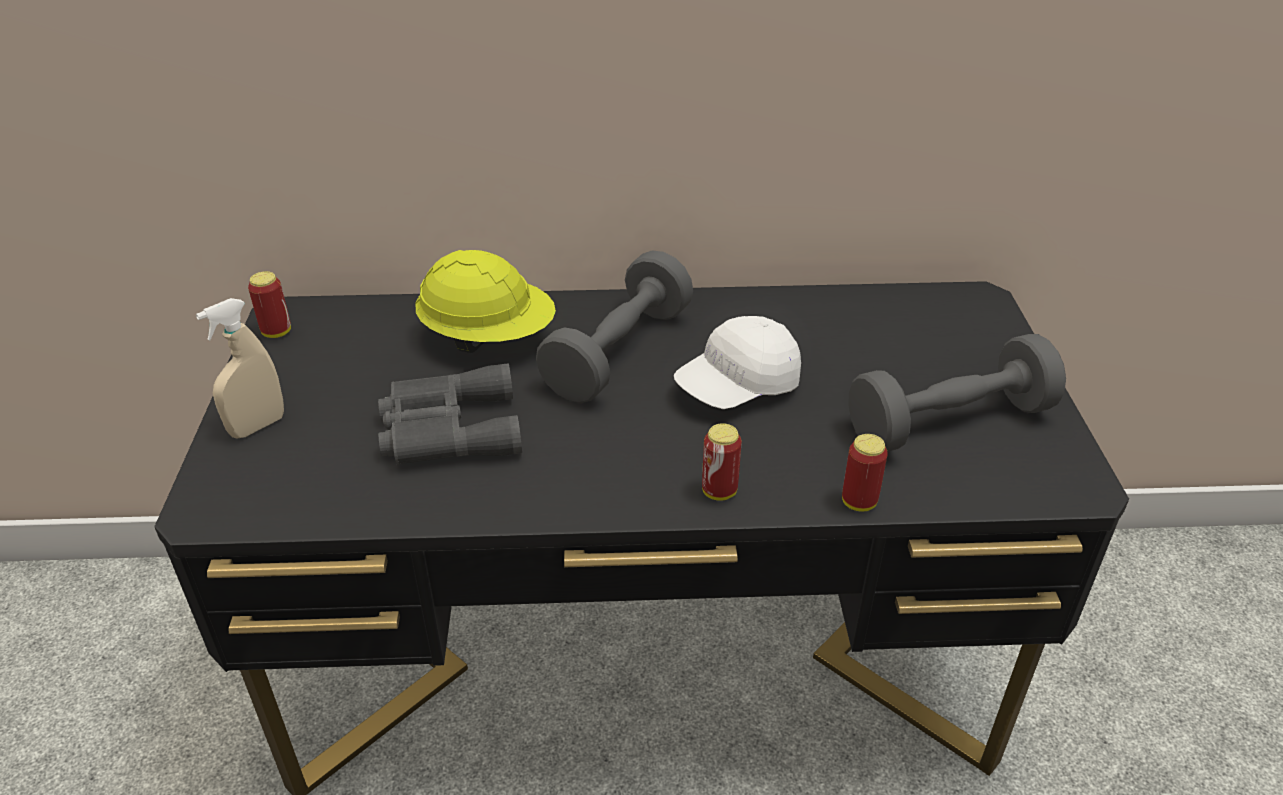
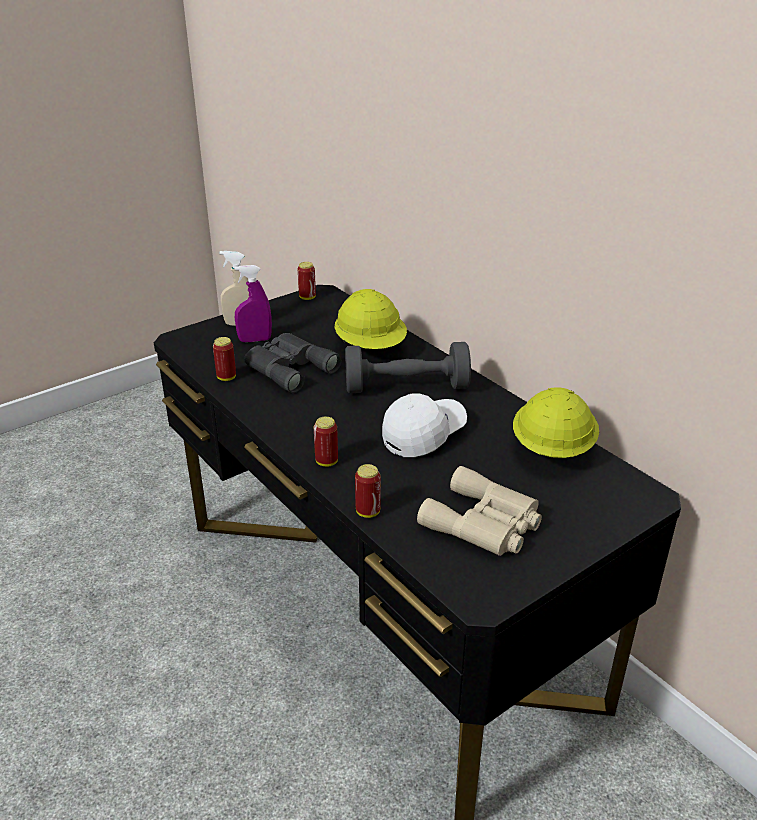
camera: 55 degrees right, 5 degrees down
(326, 430) = (255, 340): none -> purple spray bottle
(396, 502) = (226, 377): none -> can
(737, 386) = (424, 435): white cap -> white cap turned 120 degrees clockwise
(849, 313) = (551, 448): none -> yellow hard hat
(949, 422) = (484, 524): grey dumbbell -> beige binoculars

